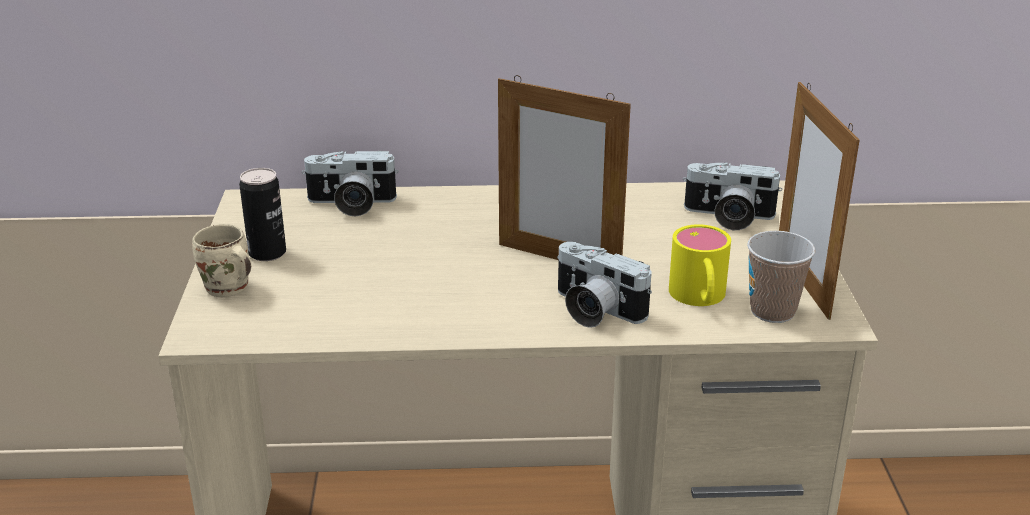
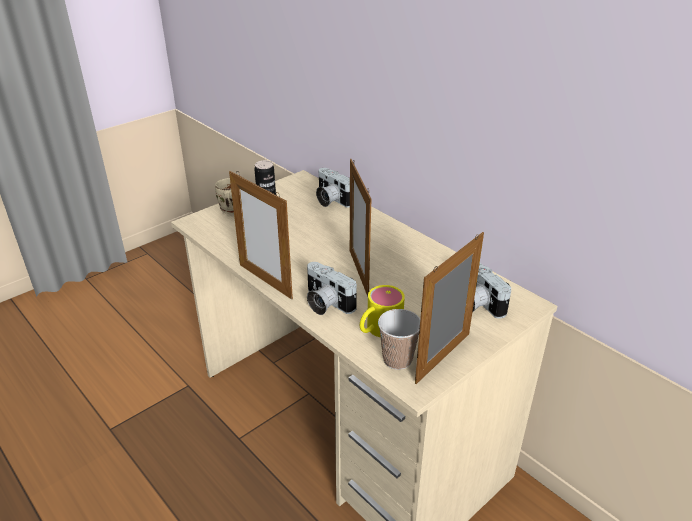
camera: 50 degrees right, 5 degrees up
(474, 334) = (265, 281): none -> picture frame
(594, 310) = (325, 303): camera -> camera turned 45 degrees counterclockwise

